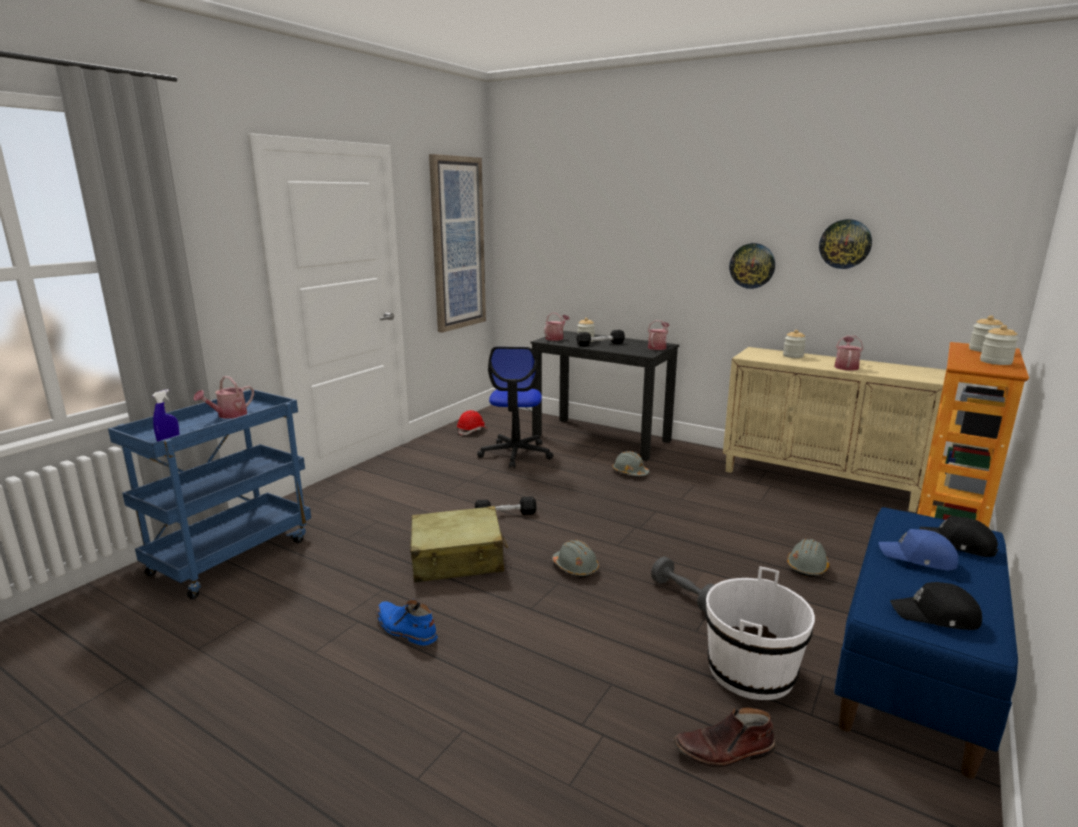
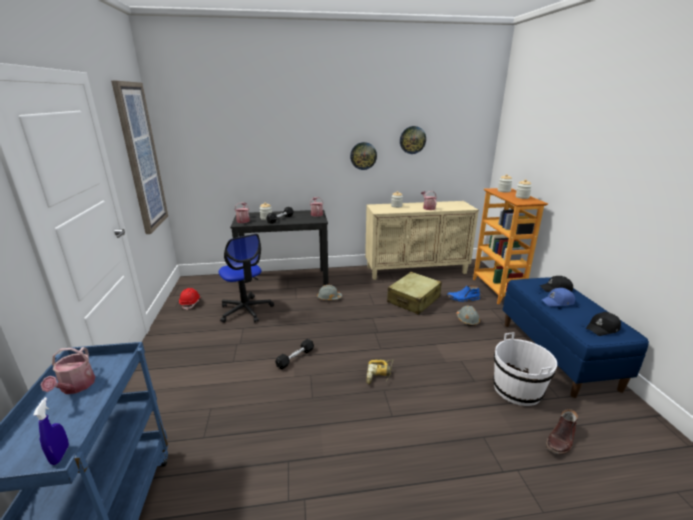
camera: 40 degrees left, 5 degrees up
(405, 629) = (343, 481): blue boot -> blue boot (463, 298)
(458, 559) = (307, 407): beige suitcase -> beige suitcase (414, 300)
(575, 567) = (379, 375): grey hard hat -> power drill
(684, 595) = (445, 363): grey dumbbell -> none

